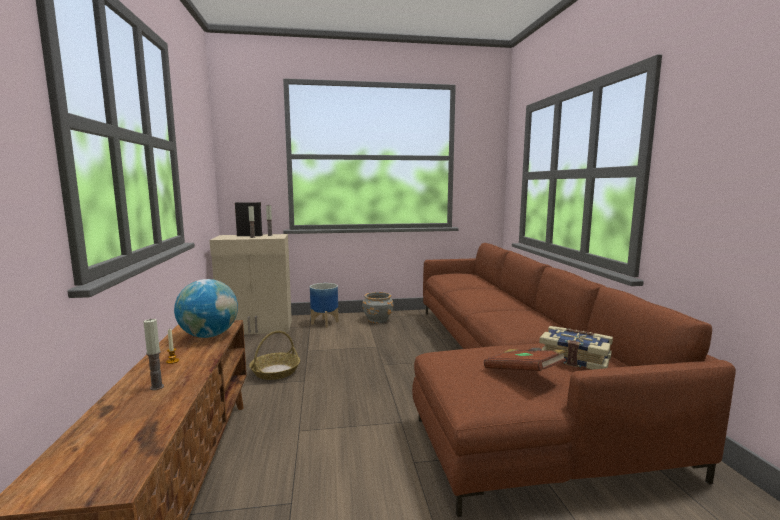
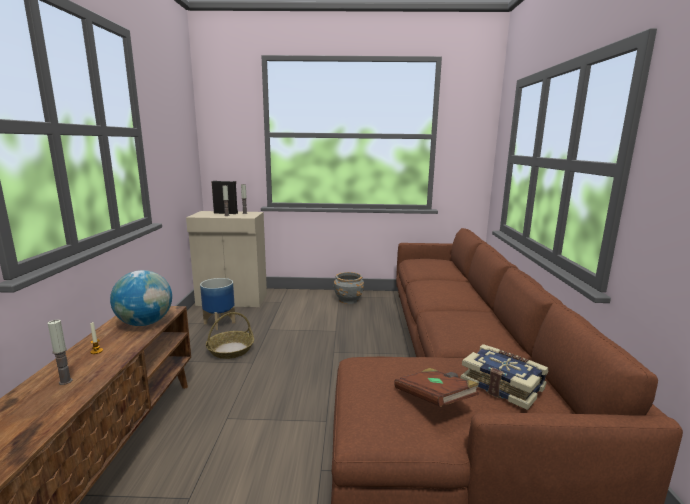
camera: 10 degrees right, 5 degrees up
(324, 323) = (296, 299): planter -> planter (219, 323)

